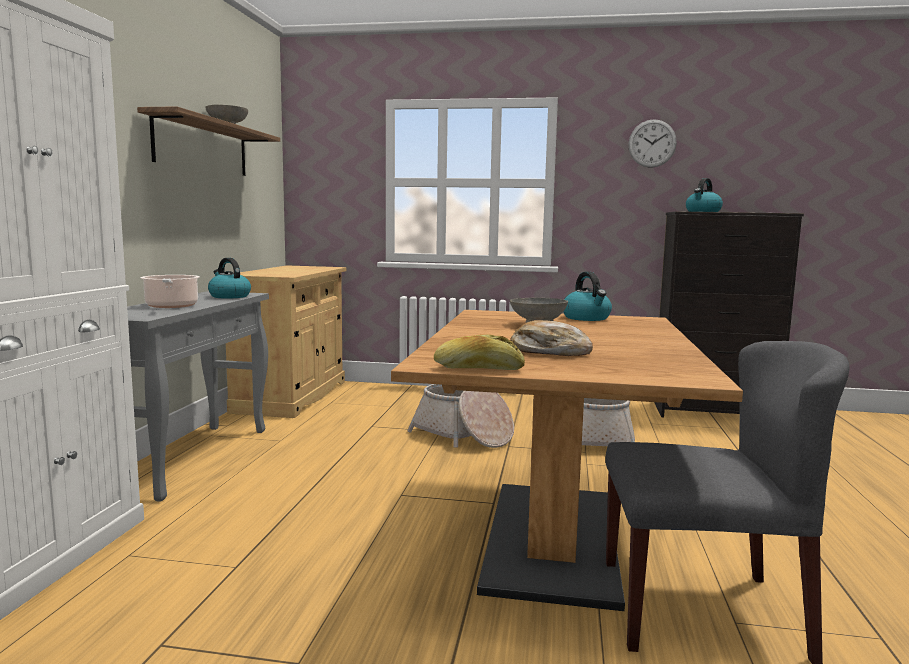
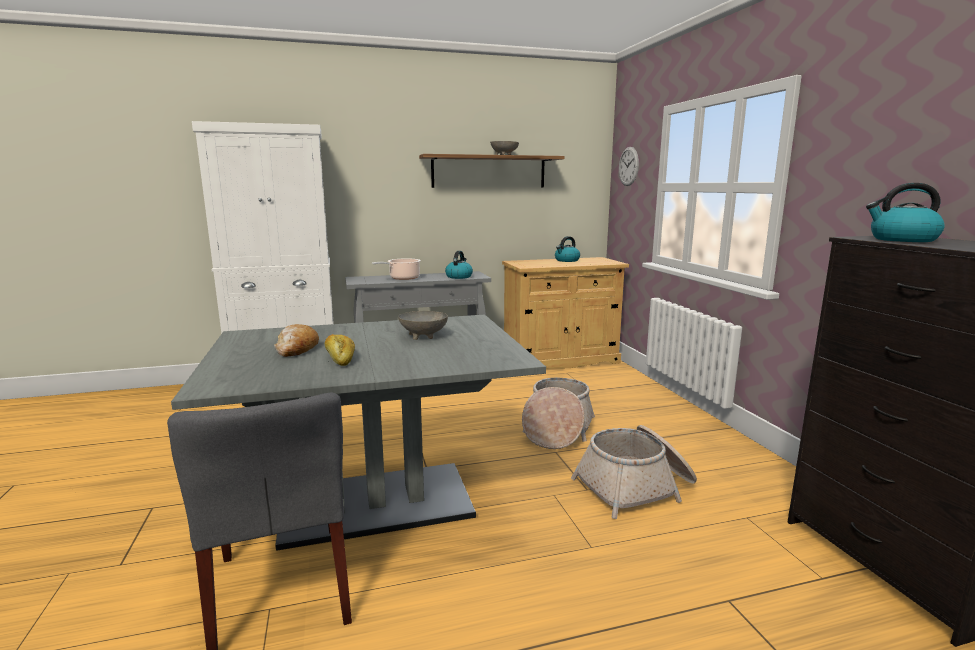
camera: 65 degrees right, 5 degrees up
(478, 369) = (230, 342): bread -> bread (340, 358)
(552, 539) = (376, 504): brown dining table -> grey dining table
(586, 318) = (486, 344): kettle -> kettle (567, 260)
(652, 143) = (910, 123): wall clock -> wall clock (628, 166)

